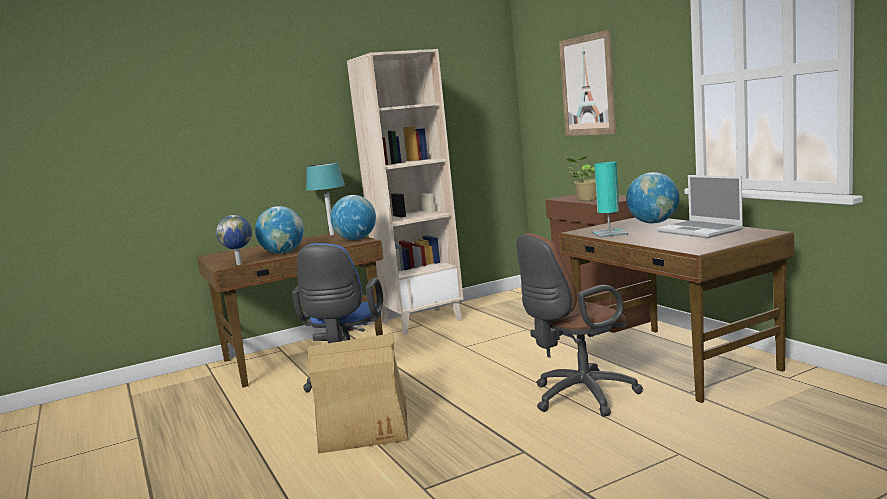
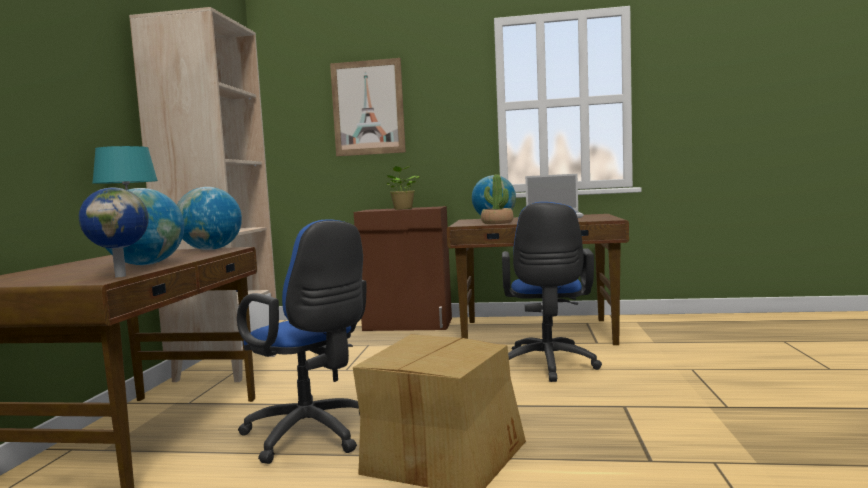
camera: 55 degrees left, 5 degrees down
(579, 397) = (548, 366): brown office chair -> blue office chair
(609, 233) = (497, 223): turquoise table lamp -> potted plant

